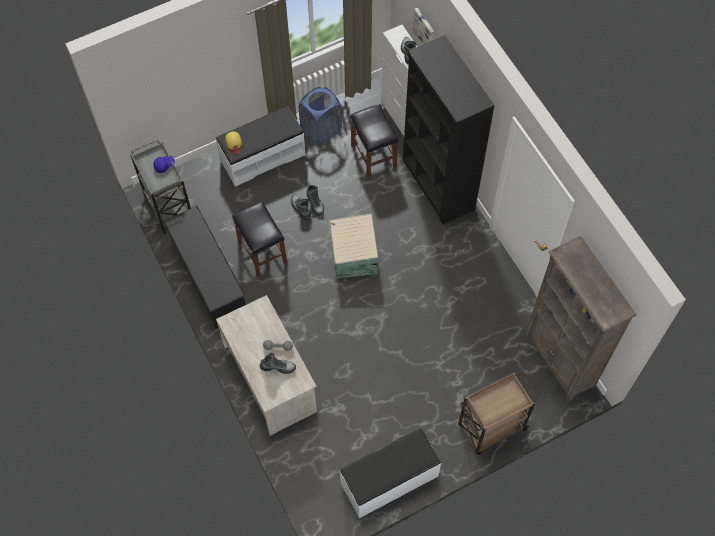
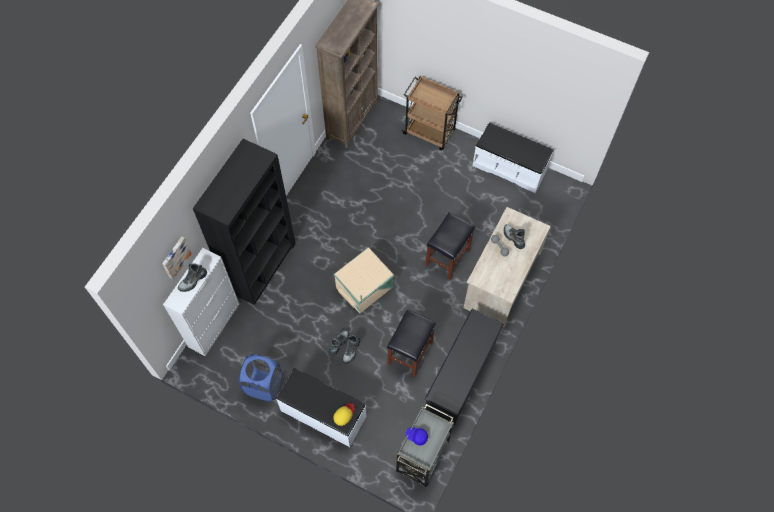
camera: 125 degrees left, 0 degrees up
(374, 157) = (265, 327): black stool -> black stool (447, 257)

